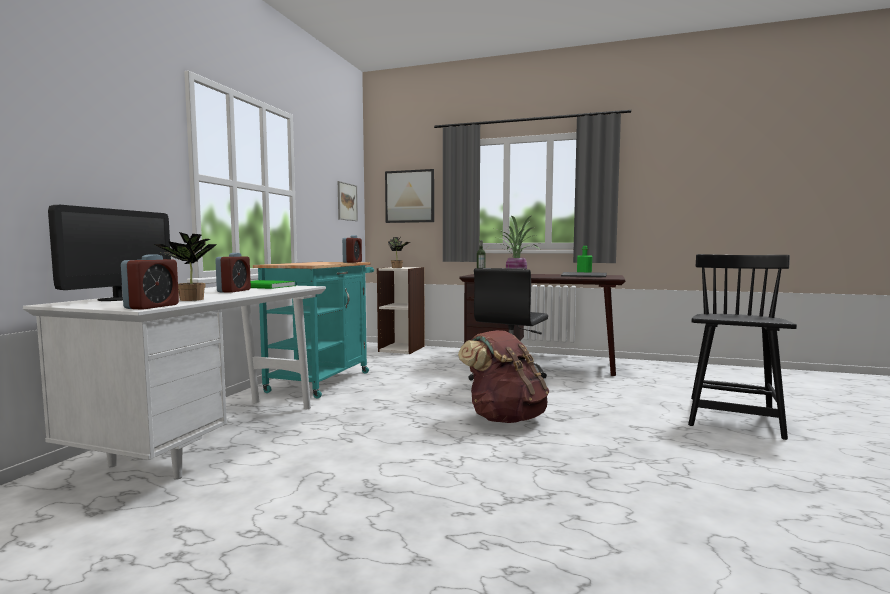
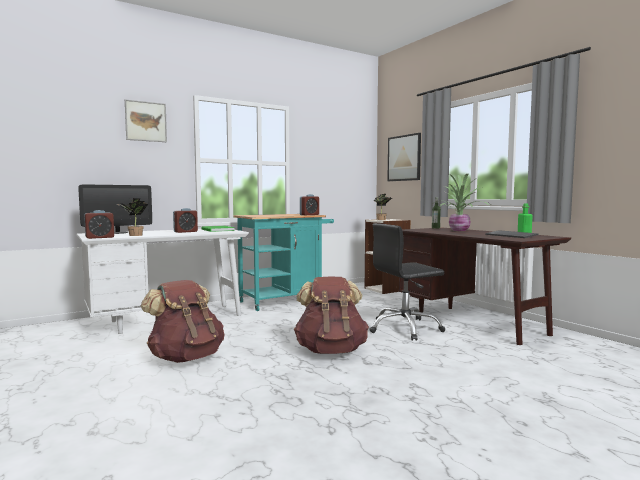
camera: 40 degrees right, 0 degrees up
(347, 201) = (352, 165): picture -> picture (146, 121)
(376, 474) = (186, 358): none -> brown backpack
(733, 417) = (541, 410): black chair -> none

